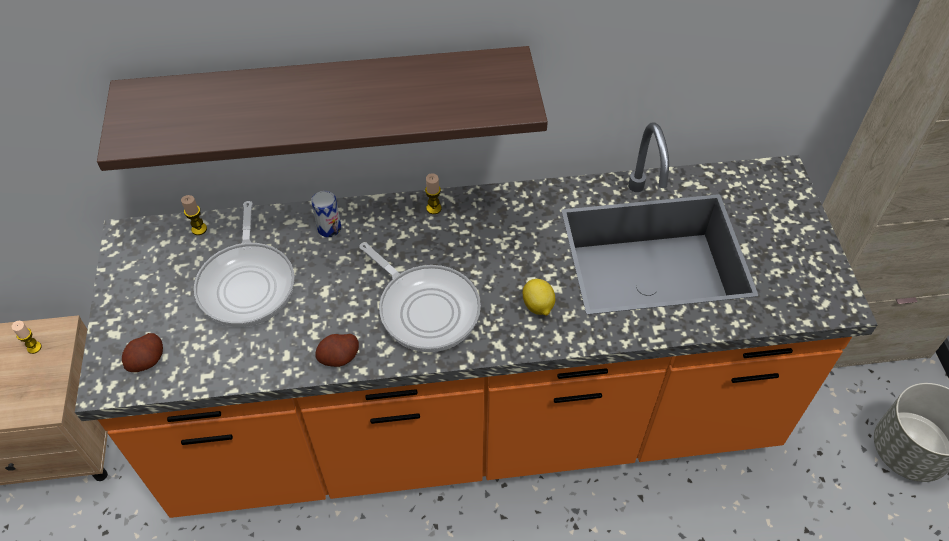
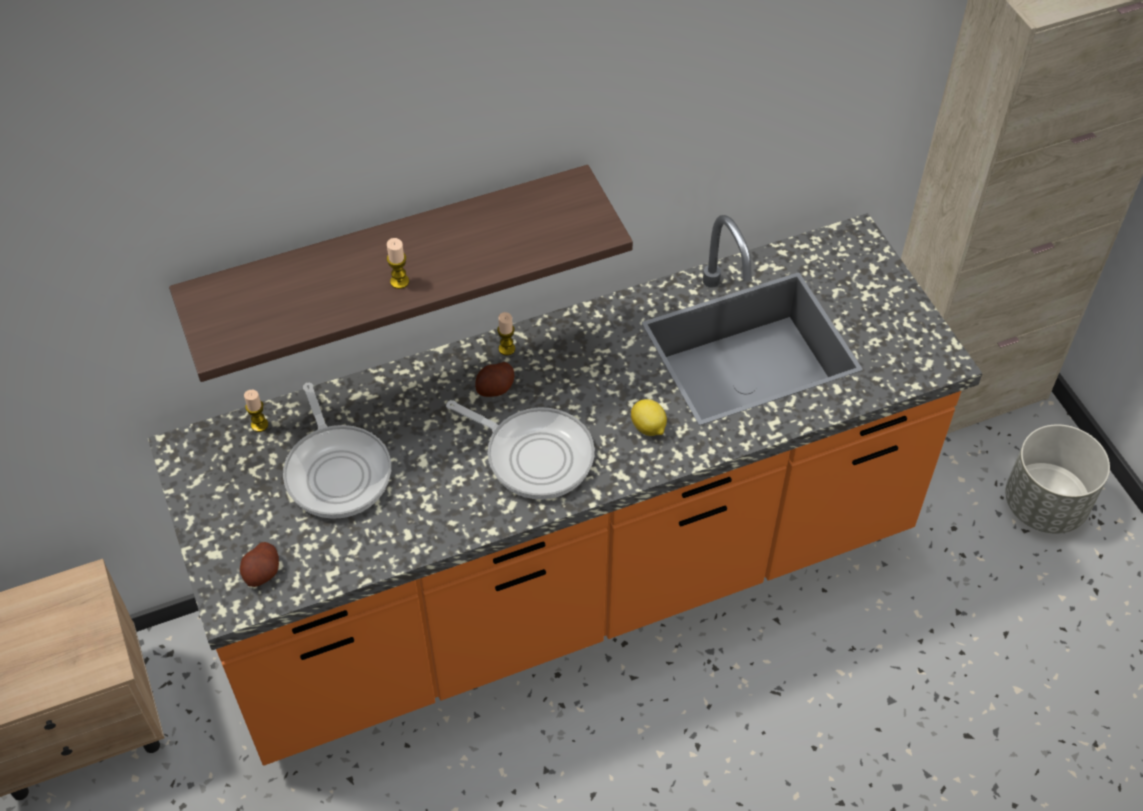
camera: 15 degrees left, 0 degrees up
(34, 347) = (65, 606): candle -> candle (399, 281)
(329, 228) = (402, 394): can -> none
(339, 357) = (463, 523): potato -> potato (495, 388)

